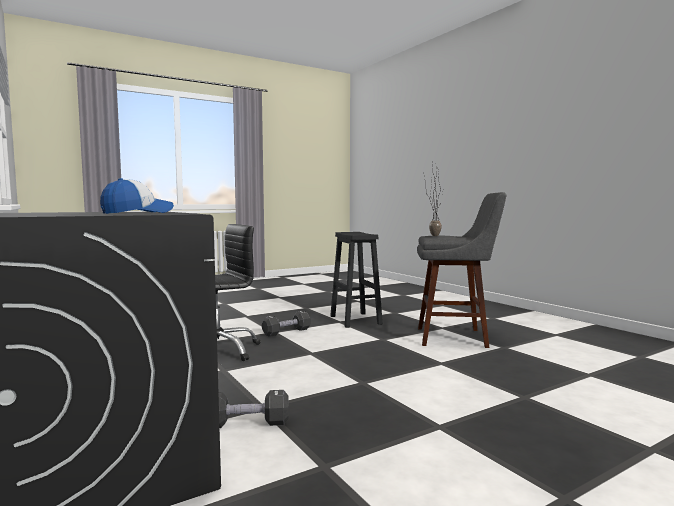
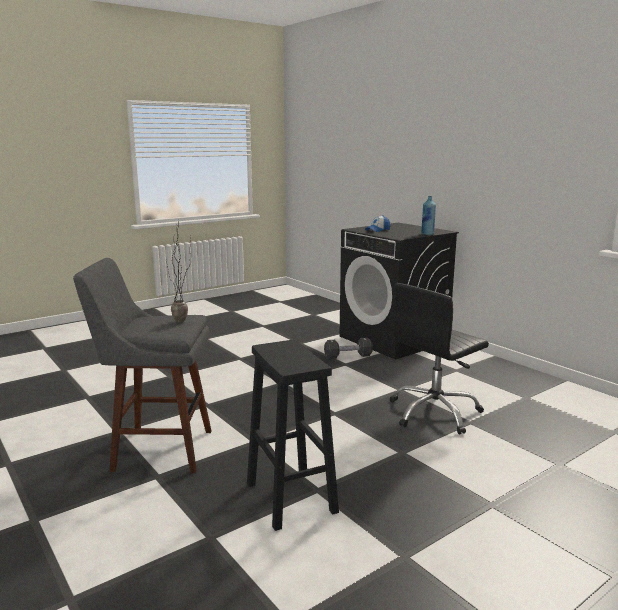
camera: 175 degrees right, 10 degrees up
(74, 211) = (427, 234): none -> blue bottle
(286, 332) = (385, 453): black dumbbell -> none

